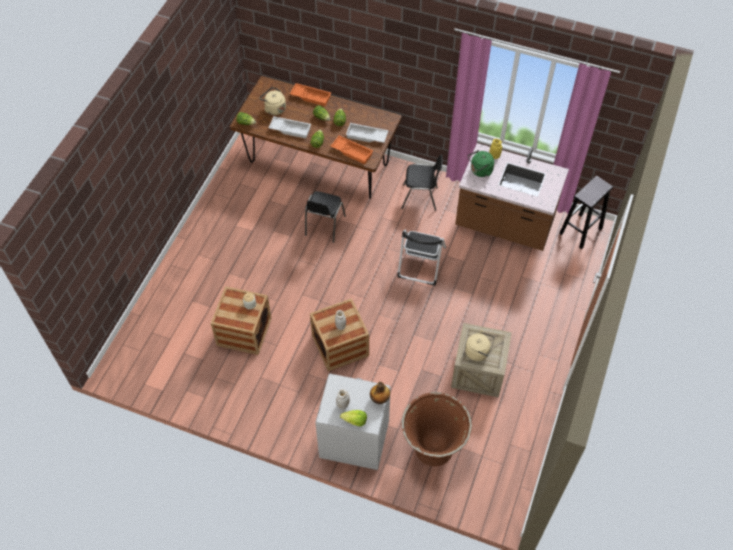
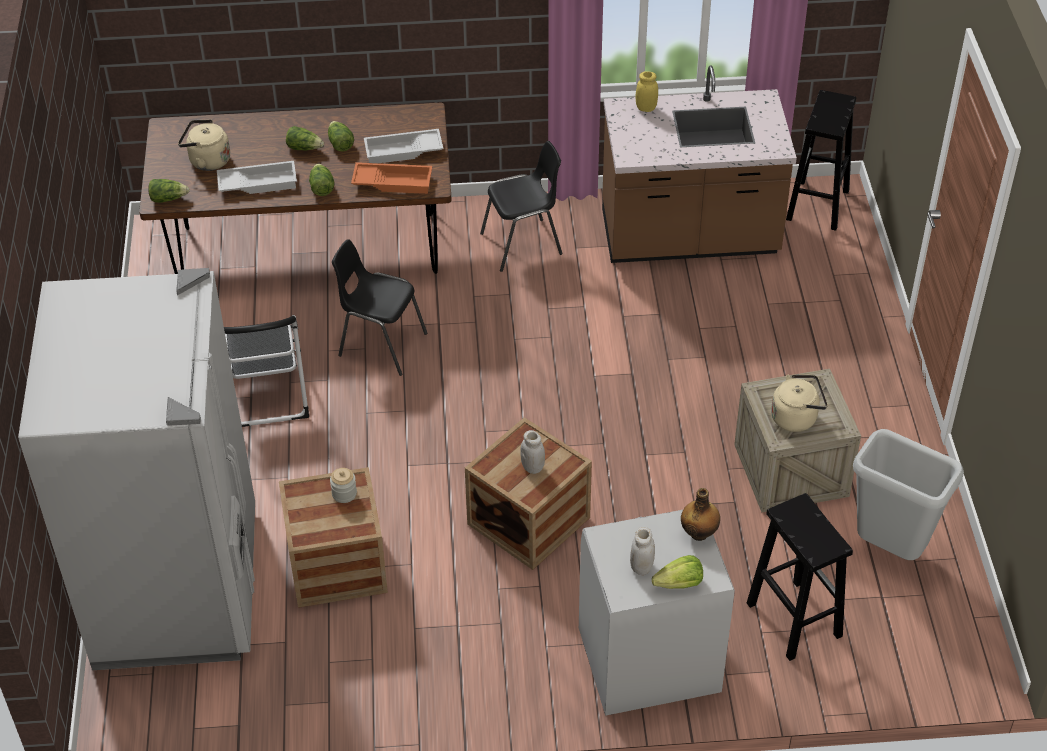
camera: 25 degrees left, 10 degrees down
(173, 313) = (179, 585): none -> white fridge
(311, 96) = (264, 122): orange tray -> none
(324, 226) = (380, 344): black chair -> black chair turned 120 degrees clockwise
(421, 263) = (588, 342): step ladder -> step ladder (266, 392)
(432, 448) = (792, 618): brown planter -> black stool
(480, 171) = (637, 136): green kettle -> none
(501, 433) = (890, 549): none -> grey trash can

